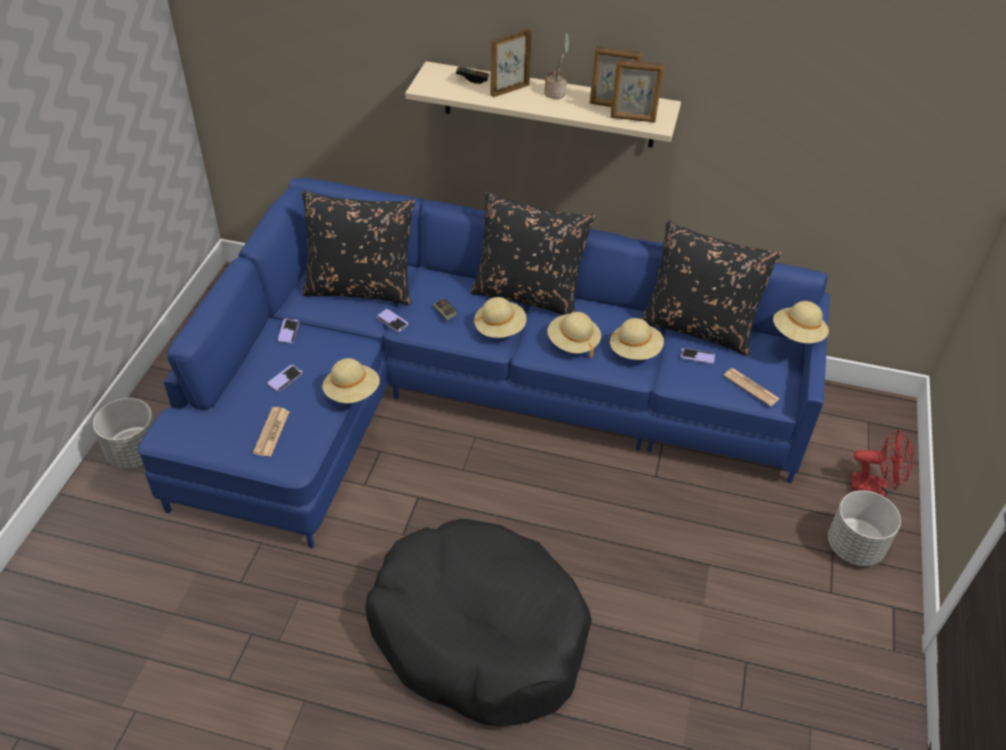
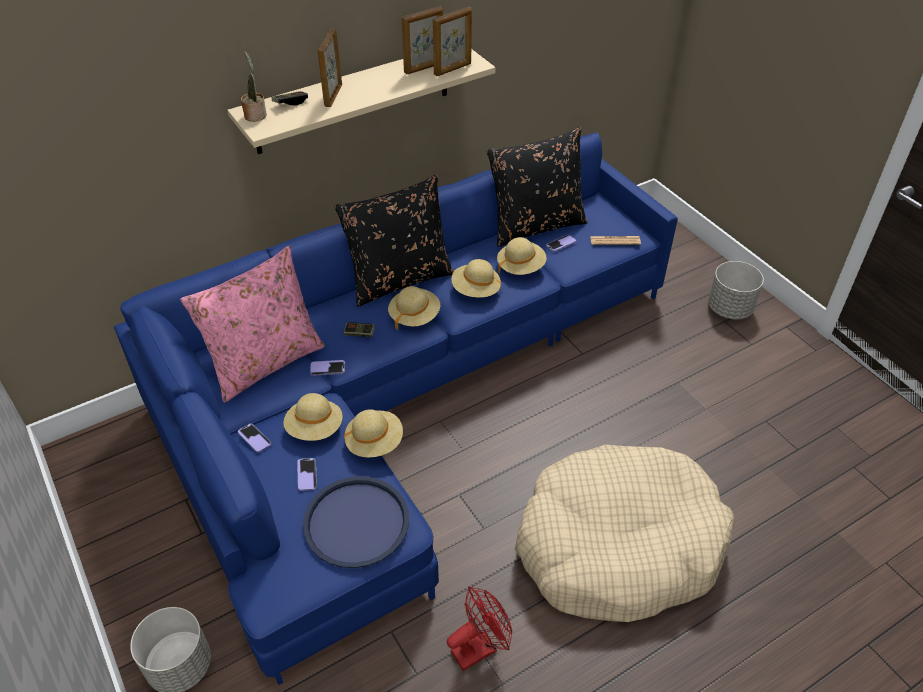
camera: 45 degrees left, 0 degrees up
(271, 432) = (356, 522): newspaper -> blue tray
(361, 288) = (265, 362): black pillow -> pink pillow
(478, 634) = (618, 546): black dog bed -> beige dog bed
(556, 93) = (370, 79): potted plant -> potted plant (255, 115)
(797, 335) = (611, 186): beige hat -> beige hat (315, 428)
(875, 487) = (695, 266): red fan -> red fan (479, 647)

